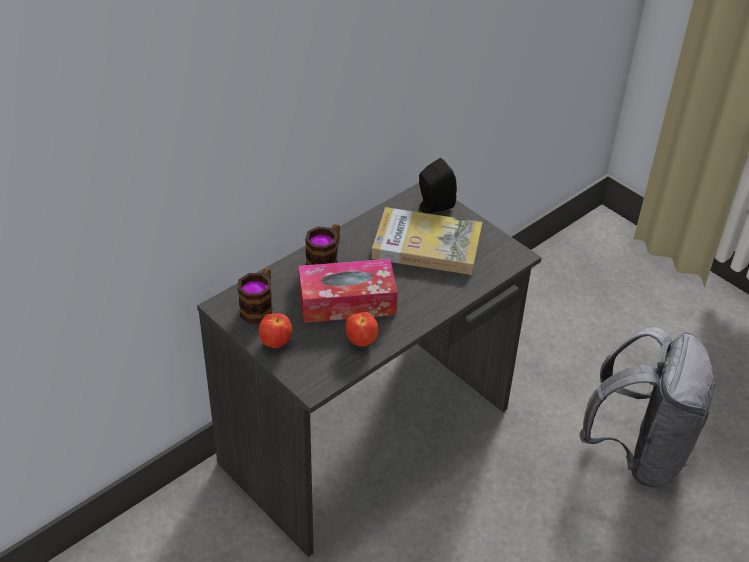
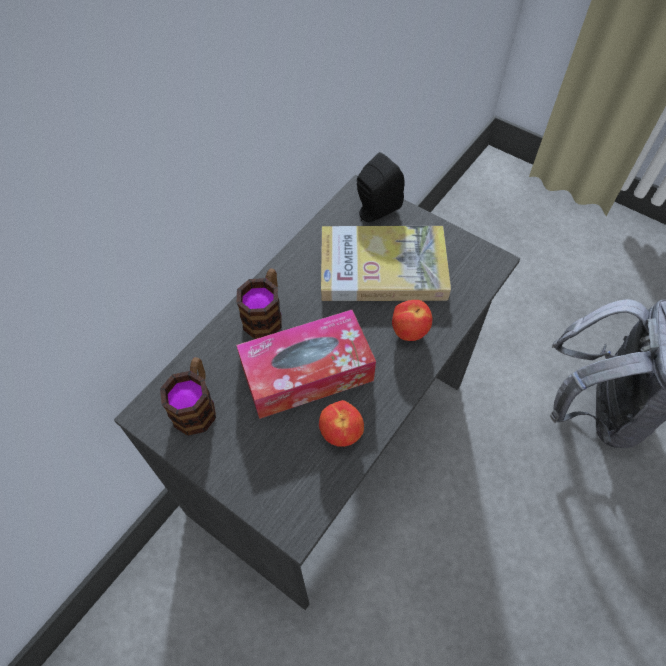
camera: 10 degrees left, 15 degrees up
(276, 343) = (230, 460): apple -> apple (409, 332)

